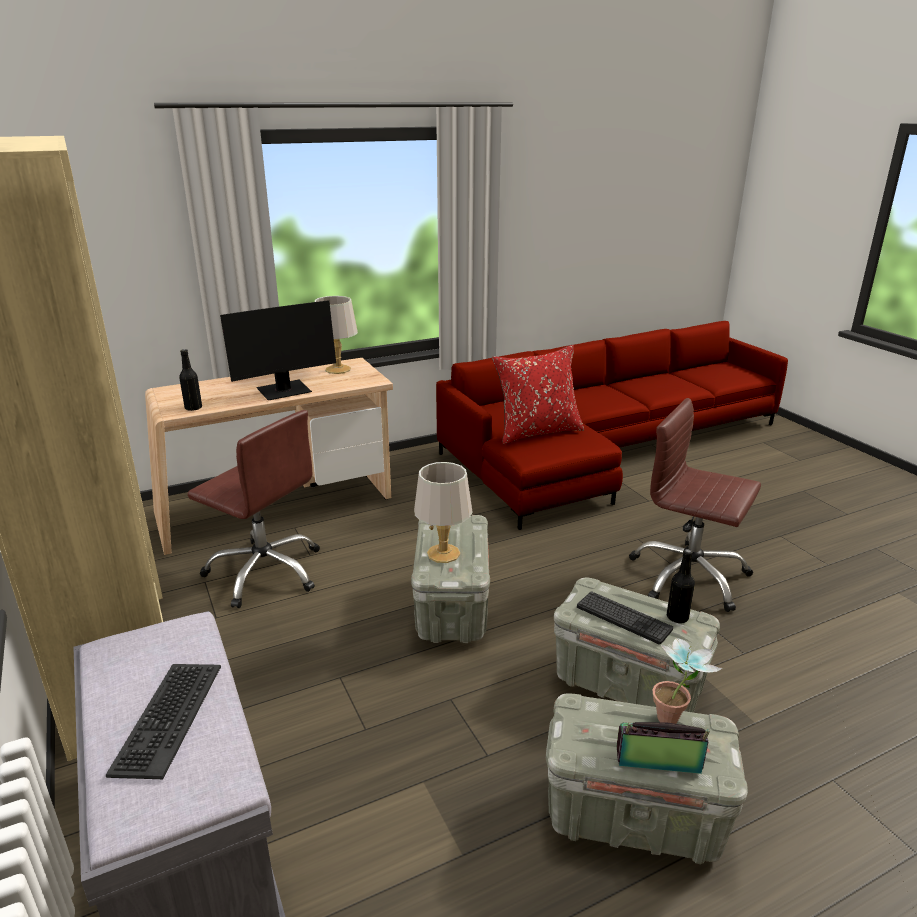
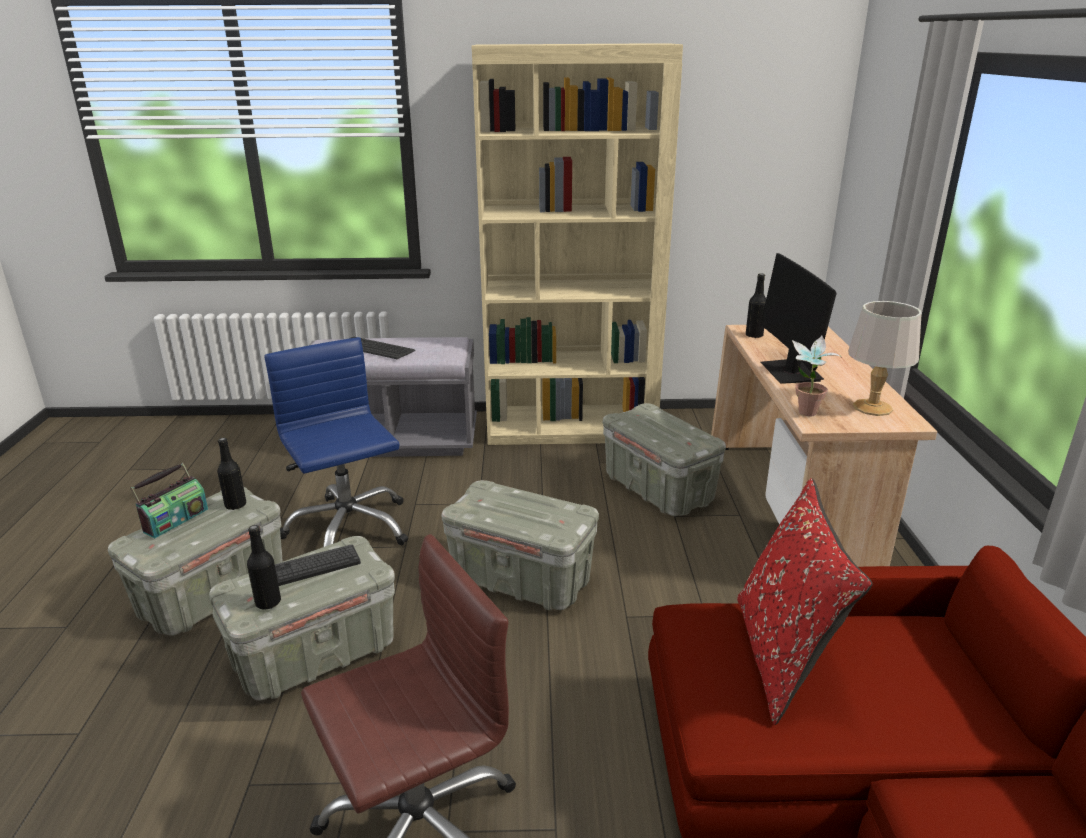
camera: 115 degrees right, 0 degrees up
(265, 571) = (657, 489): brown office chair -> grey storage box
(444, 554) = (507, 501): grey table lamp -> none
(447, 764) = (348, 528): none -> blue office chair
(590, 727) = (235, 505): none -> black bottle
(675, 719) = (187, 543): potted plant -> potted plant (805, 415)

